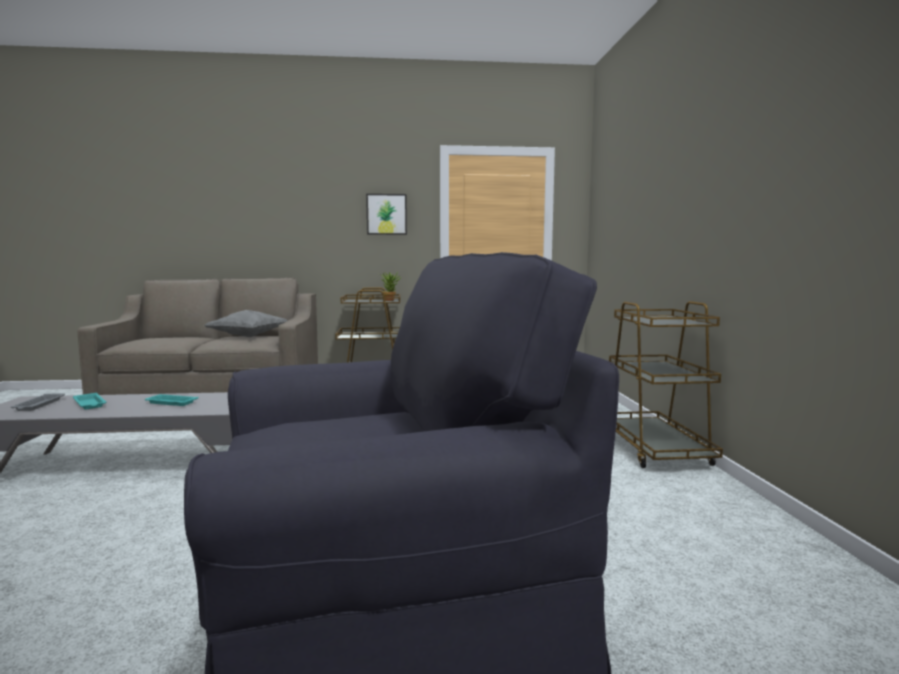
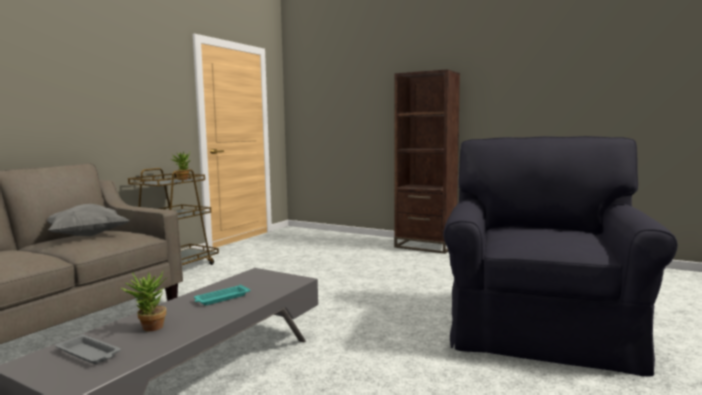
camera: 55 degrees left, 0 degrees up
(90, 404) = (149, 329): turquoise tray -> potted plant
(386, 214) = (155, 94): picture -> none
(655, 450) = (425, 246): brown cart -> brown bookcase

